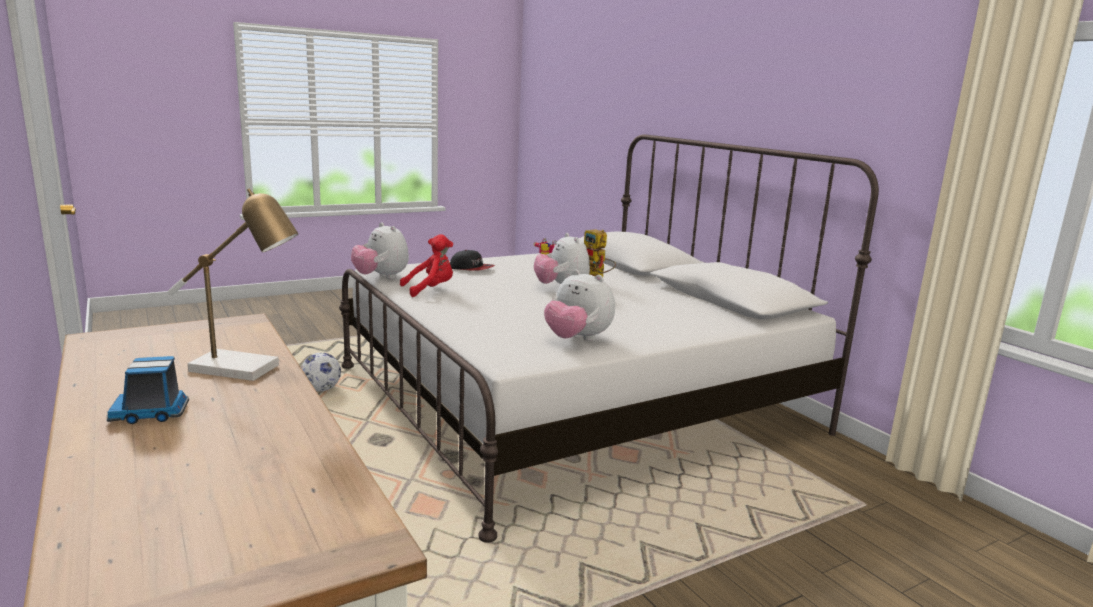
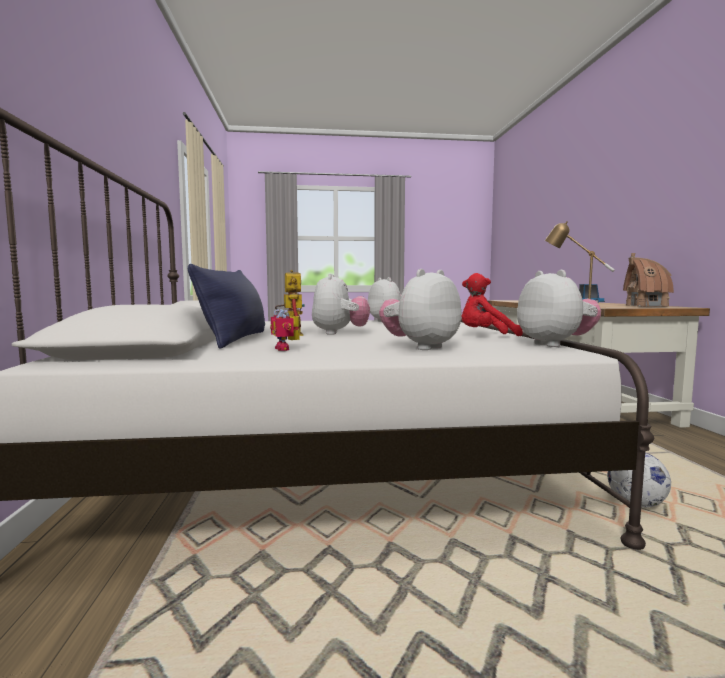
camera: 155 degrees left, 10 degrees down
(131, 350) = (646, 306): none -> toy house
(471, 268) = (420, 347): cap -> plush toy
(611, 272) = (235, 339): none -> blue pillow

